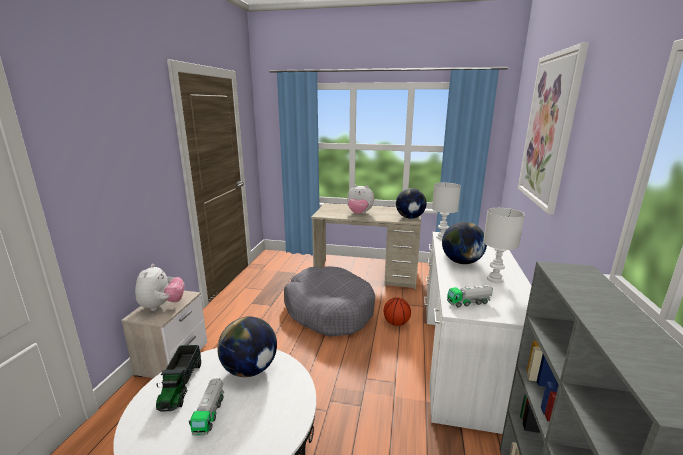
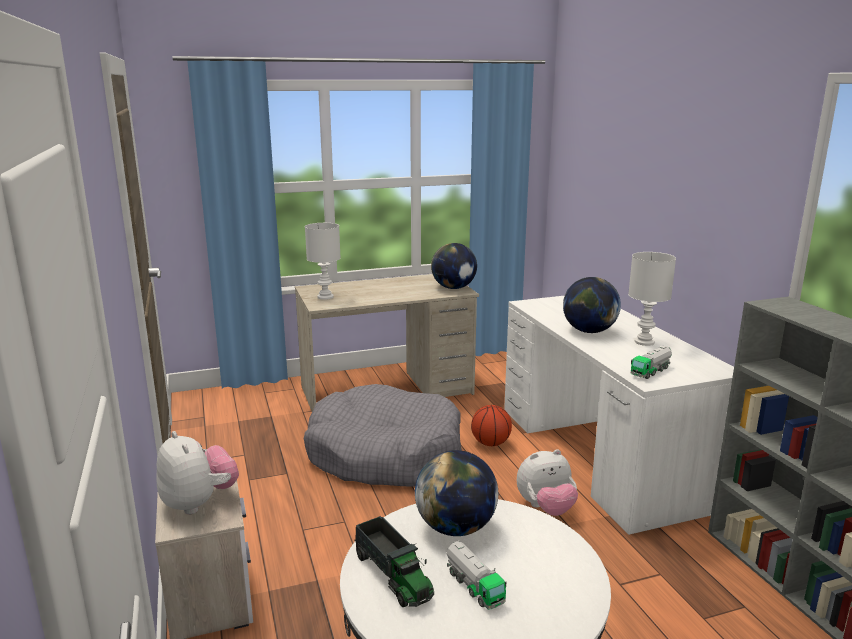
camera: 30 degrees left, 0 degrees up
(359, 214) = (377, 294): plush toy -> plush toy (546, 508)
(442, 237) = (530, 306): white table lamp -> white table lamp (325, 297)
(549, 130) = (642, 150): picture -> none

